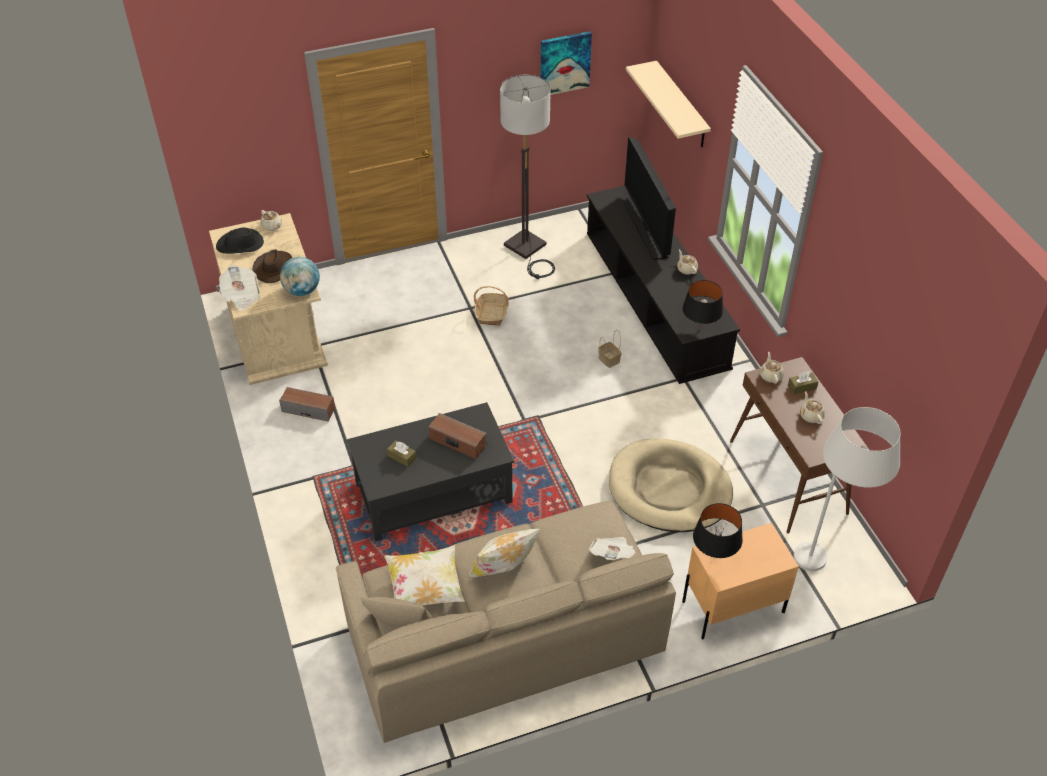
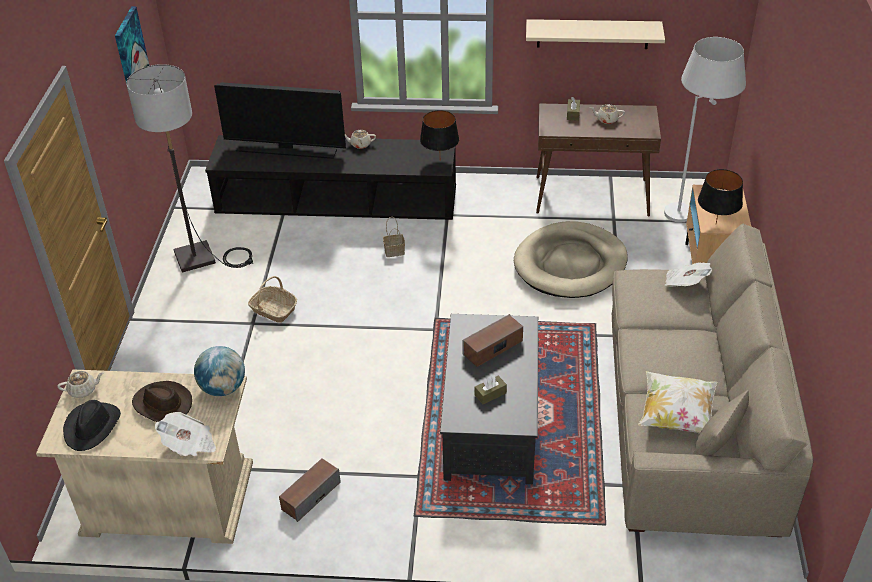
camera: 65 degrees left, 5 degrees down
(504, 571) = (677, 356): pillow -> none
(681, 105) = (243, 22): beige shelf -> beige shelf (592, 34)
(770, 376) = (551, 124): beige teapot -> none

